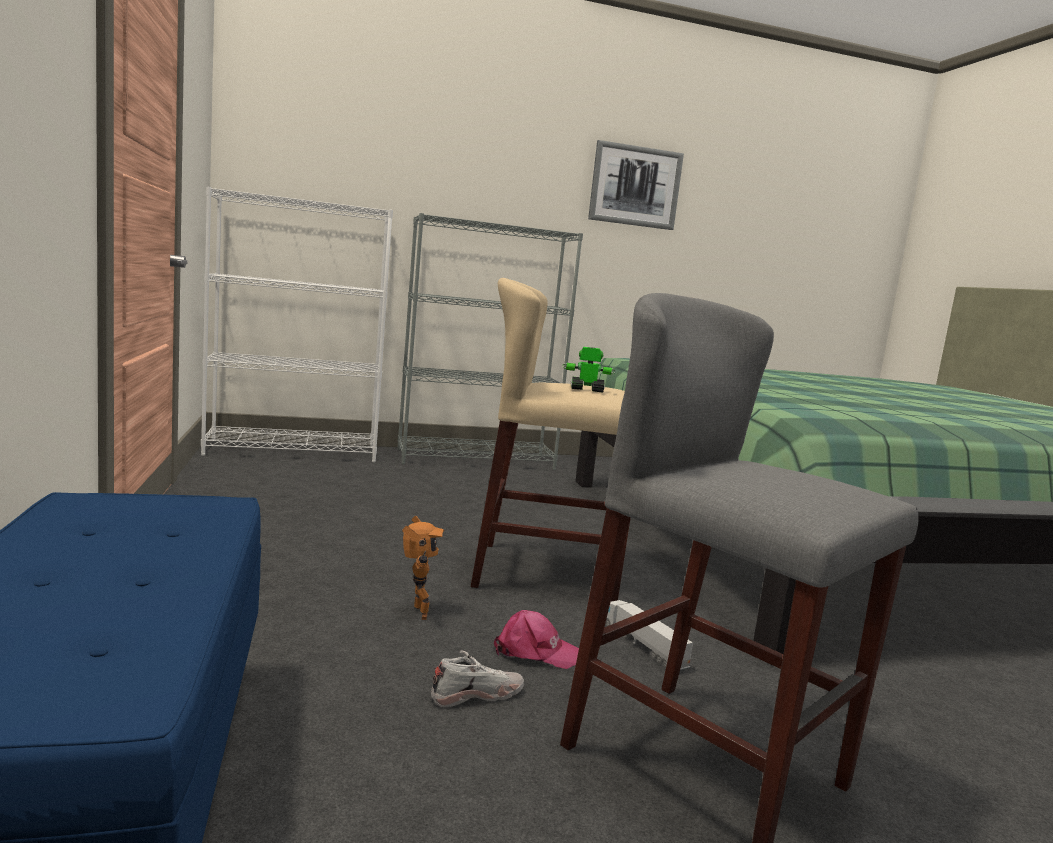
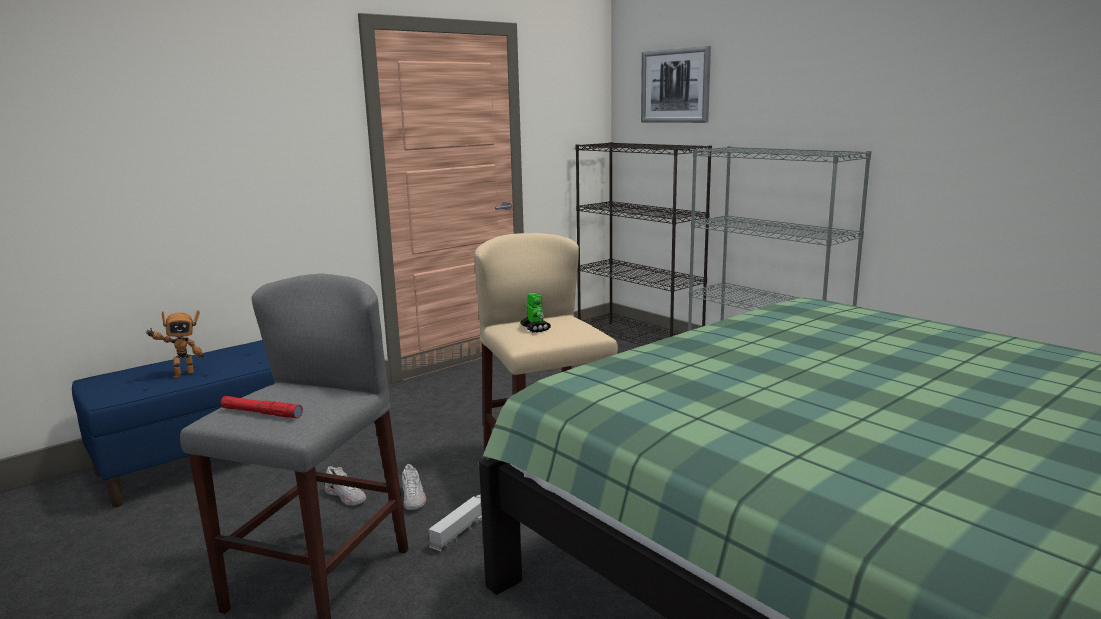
camera: 65 degrees right, 5 degrees up
(294, 451) = (639, 341): white bookcase -> black bookcase
(416, 613) = (426, 454): toy robot -> toy robot (182, 375)
(535, 652) = (413, 498): pink cap -> white shoe
(635, 186) = (971, 78): picture -> picture (675, 86)
(820, 491) = (261, 413): none -> red flashlight

